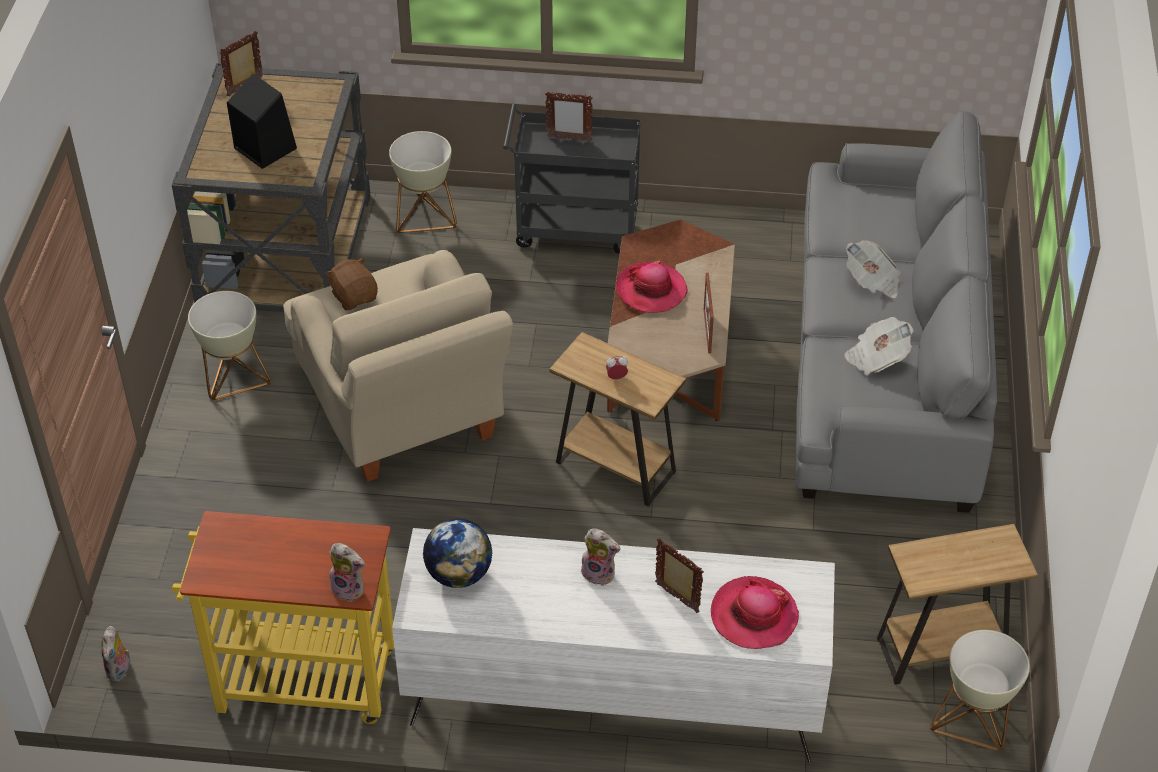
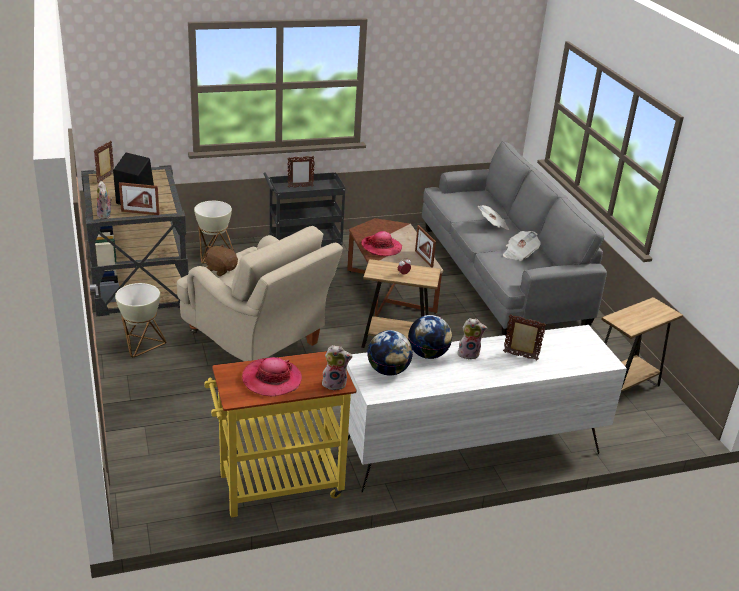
camera: 25 degrees left, 15 degrees down
(120, 670) = (150, 510): plush toy -> plush toy (105, 215)
(258, 176) = (140, 213): none -> picture frame
(537, 558) = (428, 354): none -> globe
(754, 615) = (567, 355): hat -> hat (272, 379)
(972, 725) = (665, 416): planter -> none

